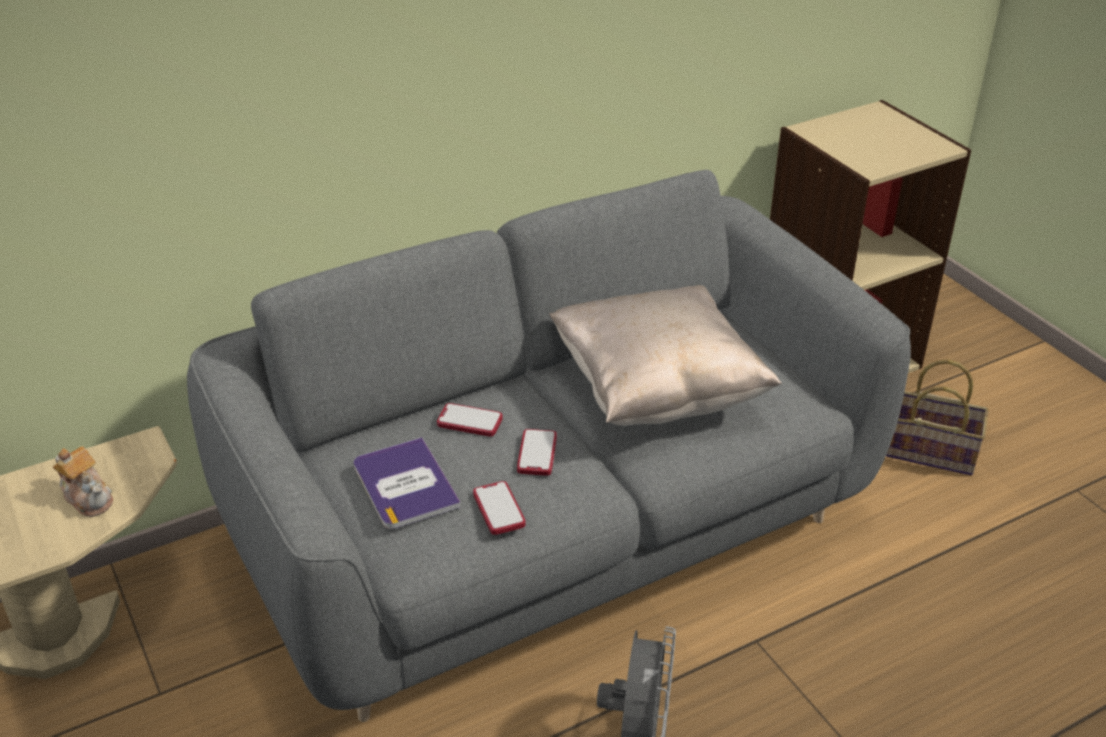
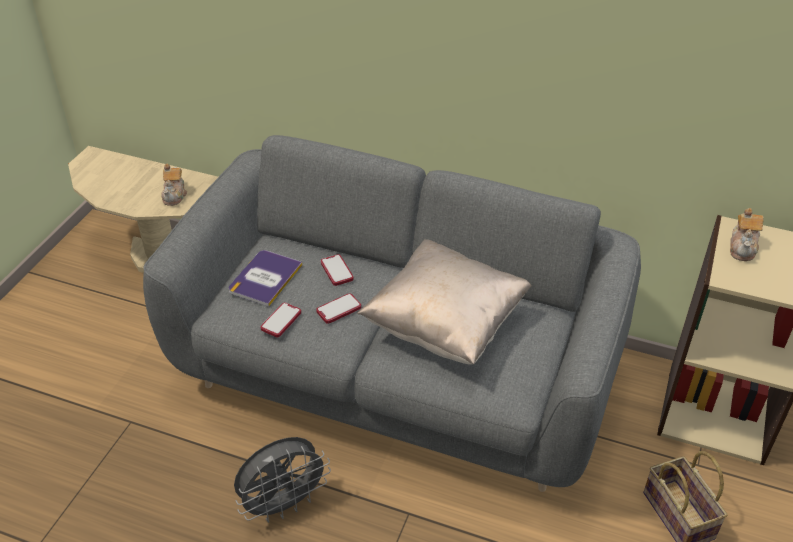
camera: 50 degrees right, 5 degrees up
(841, 140) = (743, 247): none -> teapot

